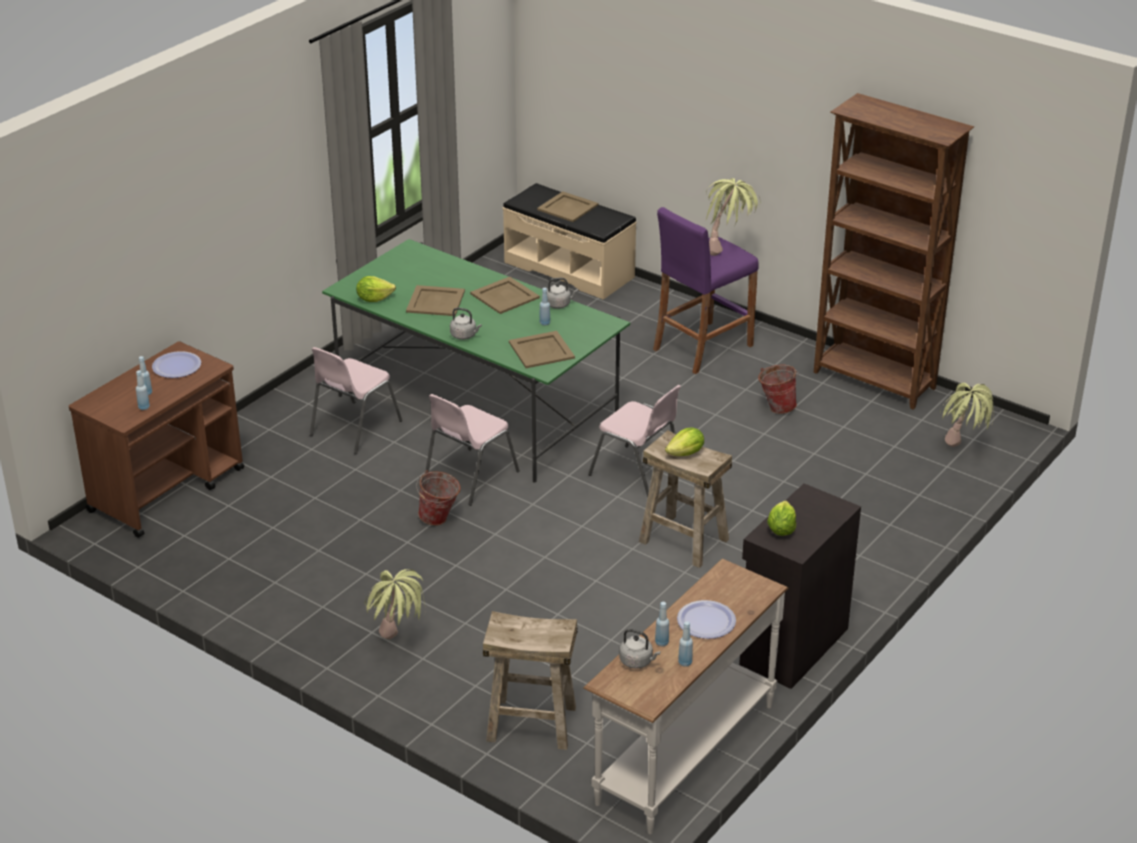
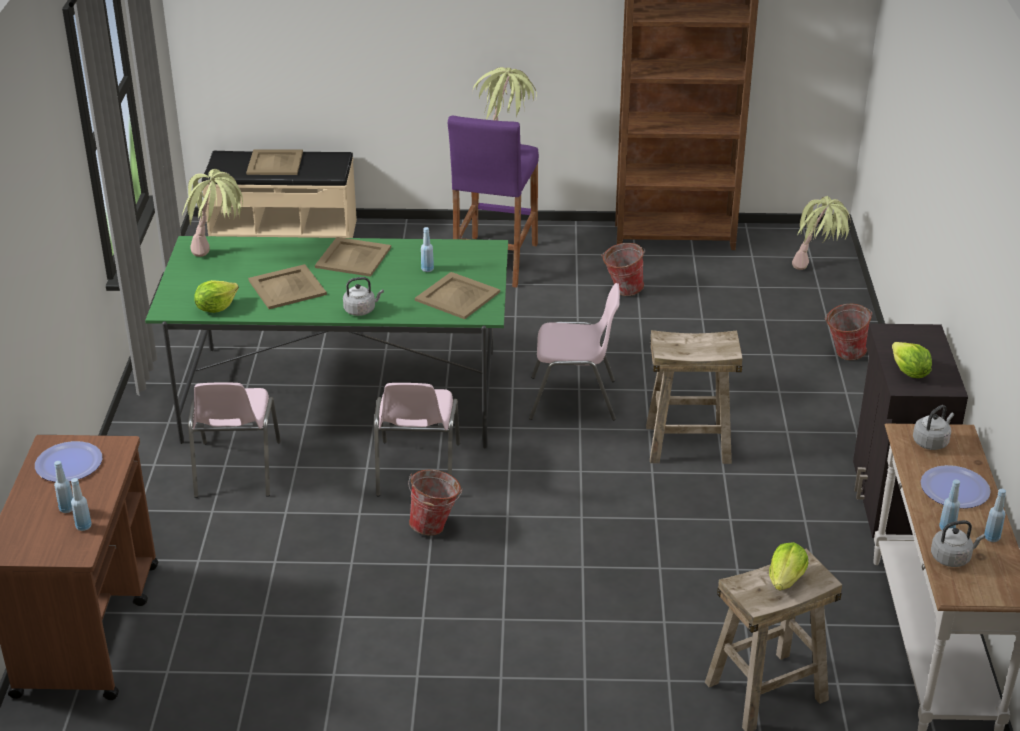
camera: 35 degrees left, 0 degrees up
(399, 647) = (547, 679): potted plant -> potted plant (220, 258)
(559, 304) = (419, 247): grey kettle -> grey kettle (931, 442)
(686, 453) = (694, 345): lettuce -> lettuce (786, 580)
(897, 526) = (843, 354): none -> bucket

